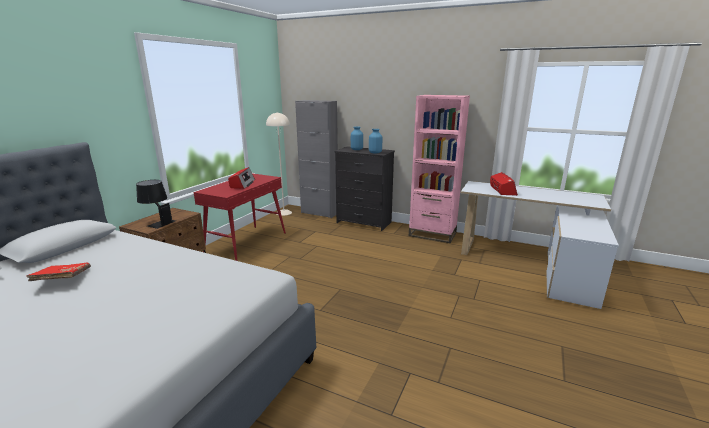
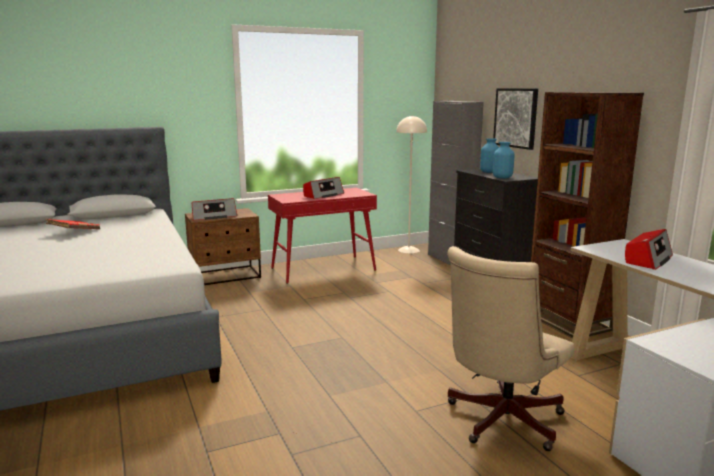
camera: 40 degrees right, 5 degrees down
(158, 222) = (213, 216): black table lamp -> radio
(367, 111) = (516, 118): none -> picture
(432, 234) = (568, 321): pink bookcase -> brown bookcase
(490, 303) = (500, 421): none -> beige office chair

